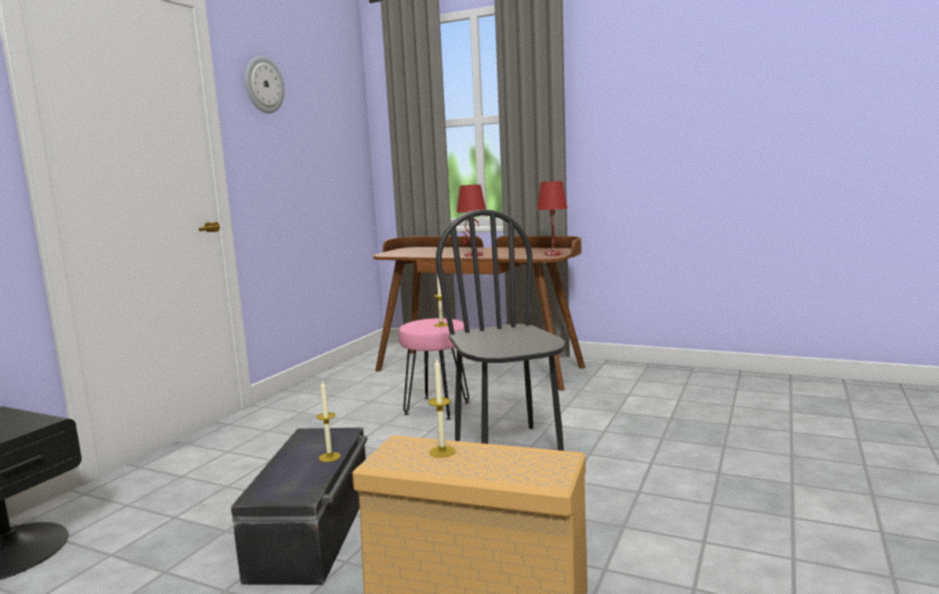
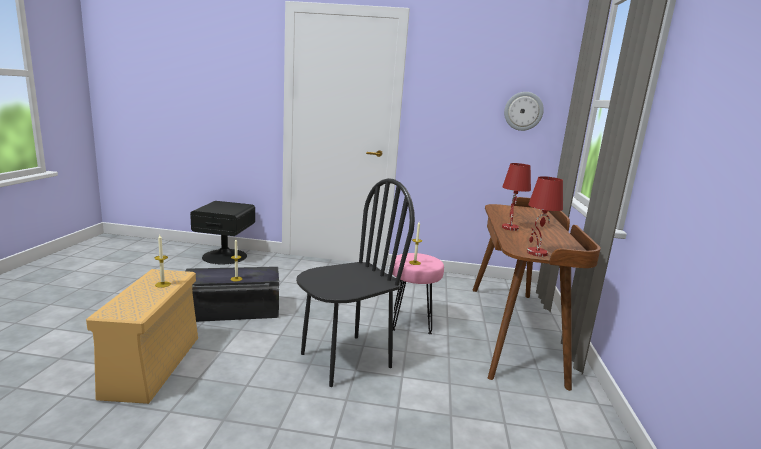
camera: 70 degrees right, 5 degrees up
(263, 85) = (449, 65): wall clock -> wall clock (523, 111)

